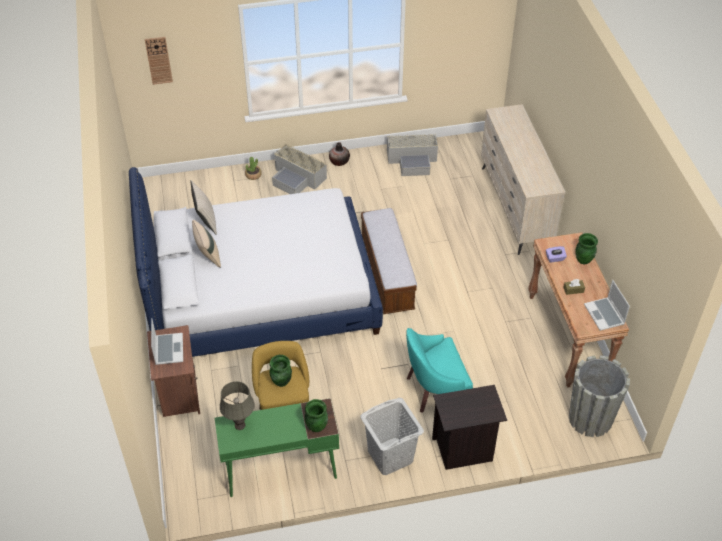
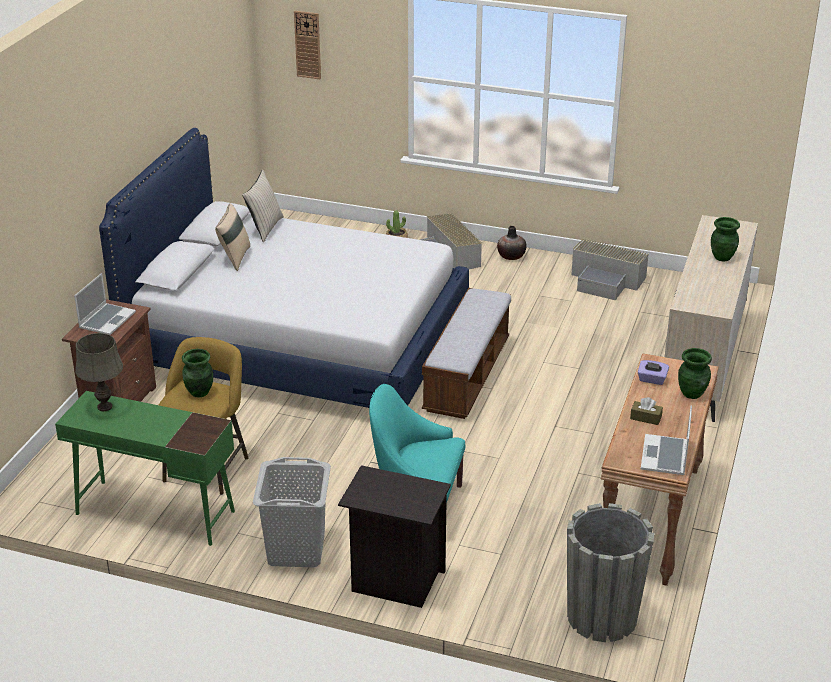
camera: 30 degrees right, 15 degrees down
(316, 426) = (187, 439): green vase -> green vase (722, 257)

